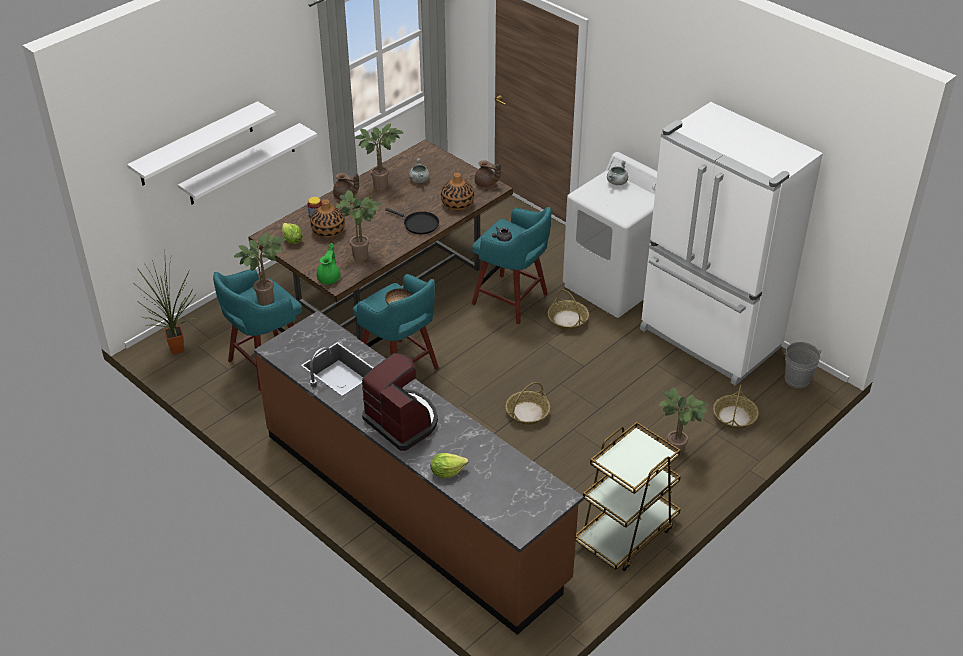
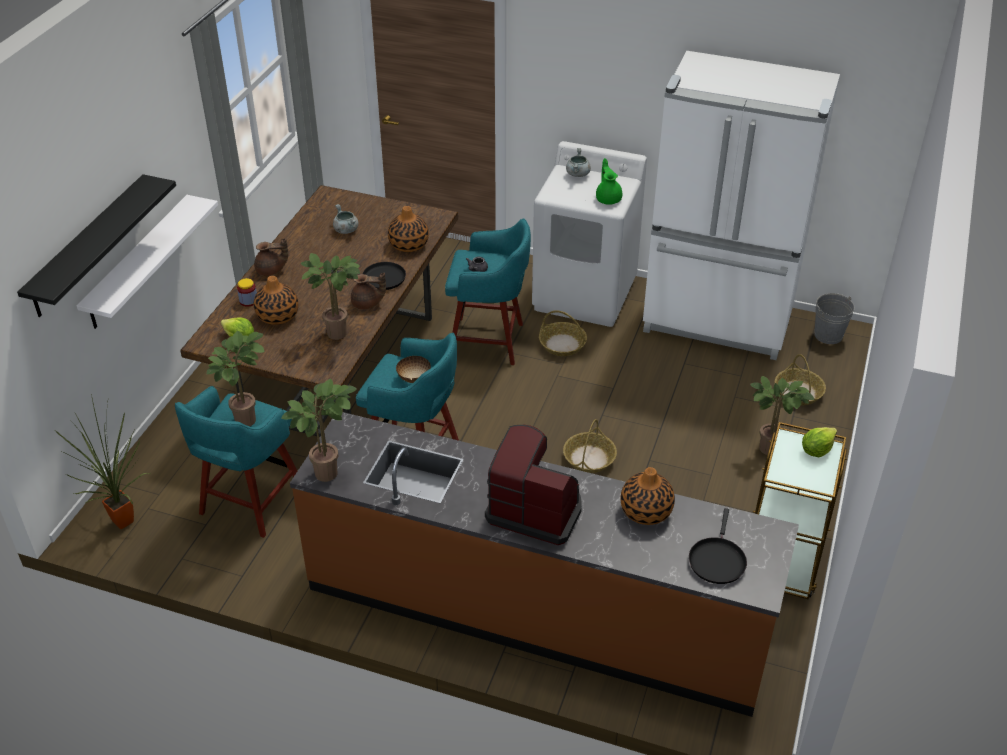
camera: 25 degrees left, 0 degrees up
(196, 144) = (88, 246): white shelf -> black shelf
(329, 278) = (317, 369): green teapot -> green teapot (608, 198)
(382, 185) = (306, 246): potted plant -> potted plant (328, 470)
(447, 472) = (630, 551): lettuce -> lettuce (816, 450)
(479, 449) = (645, 511): none -> vase
(486, 184) = (425, 215): brown teapot -> brown teapot (367, 304)
(503, 499) = (717, 560): none -> black frying pan

